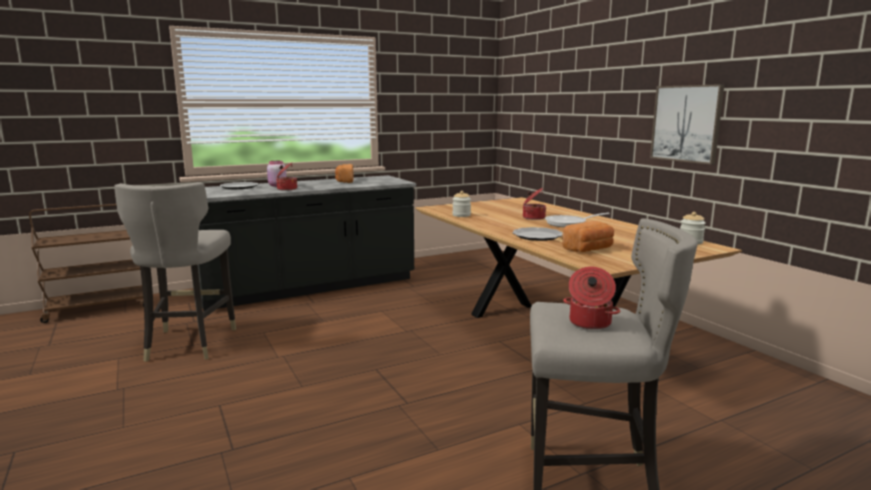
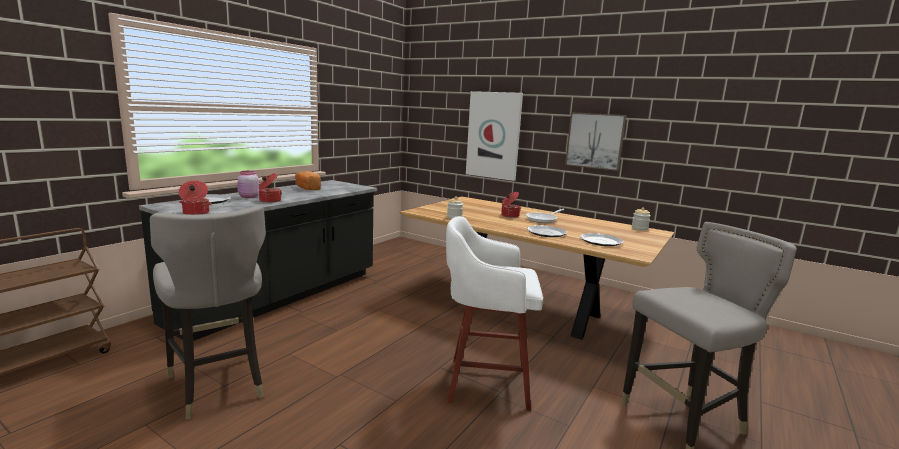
camera: 30 degrees left, 0 degrees up
(402, 391) = (484, 382): none -> white stool
(578, 123) = (494, 135): none -> picture
(589, 249) = (600, 241): bread -> plate
(589, 323) = (708, 303): cooking pot -> cooking pot (195, 213)

